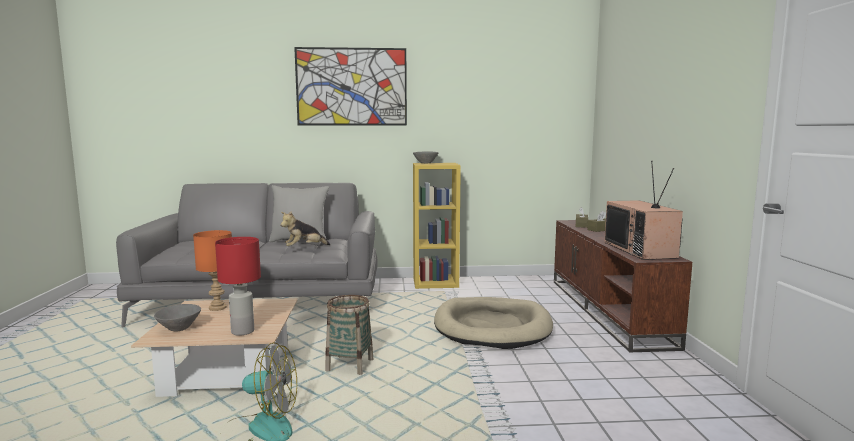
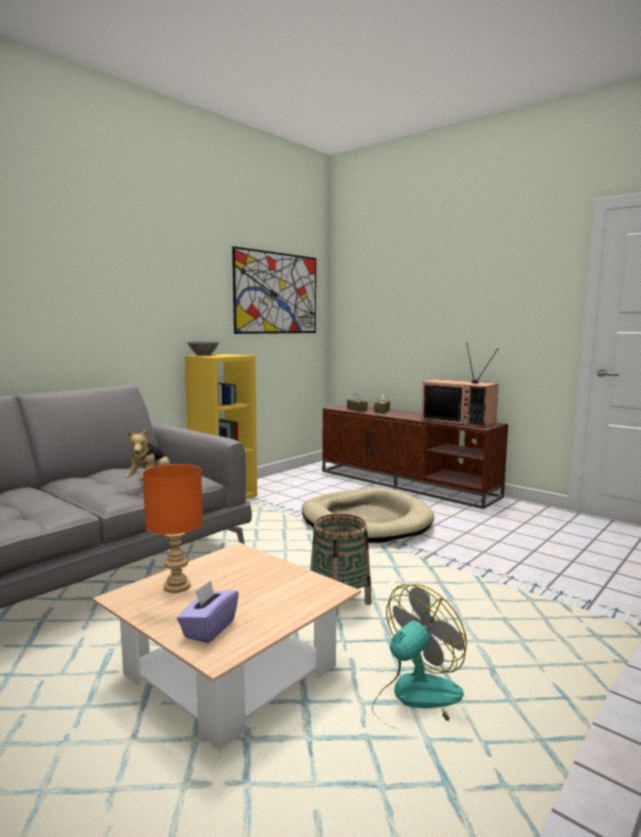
camera: 45 degrees left, 0 degrees up
(178, 328) = (209, 629): grey bowl -> purple tissue box
(242, 332) = (299, 596): red table lamp -> none
(300, 240) = (103, 474): grey pillow -> none
(351, 87) = (107, 253): picture -> picture (277, 293)

